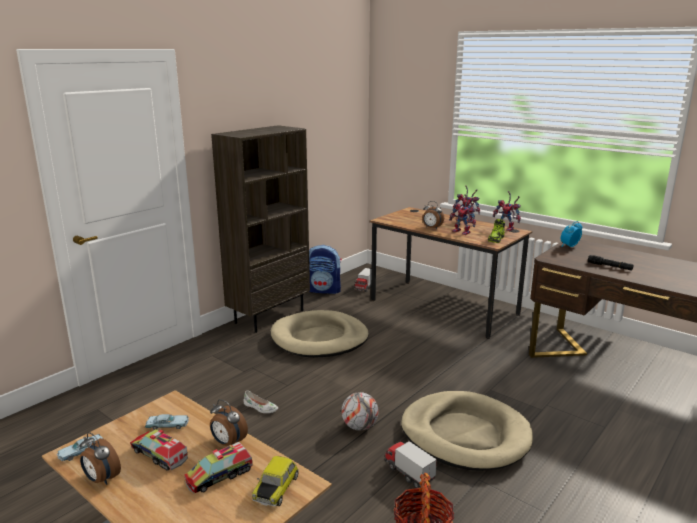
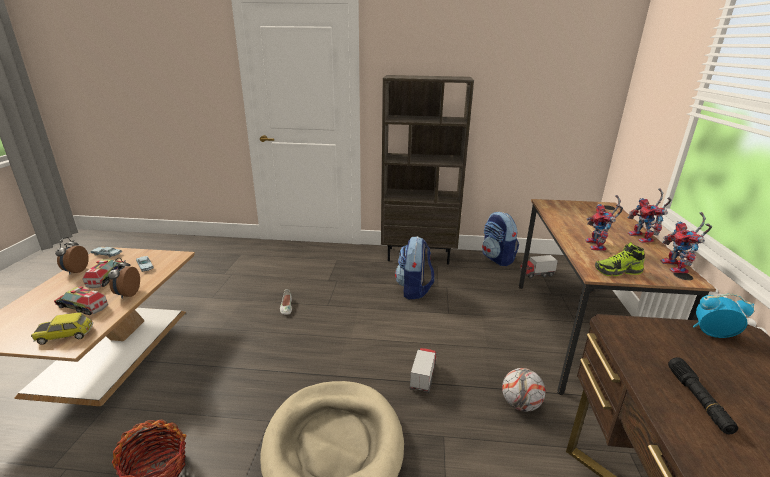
camera: 55 degrees right, 5 degrees up
(319, 338) = (414, 289): beige dog bed -> backpack
(359, 427) = (296, 366): football -> football (520, 404)
(409, 473) = (241, 426): toy truck -> toy truck (423, 377)
(431, 228) = (572, 228): alarm clock -> none

